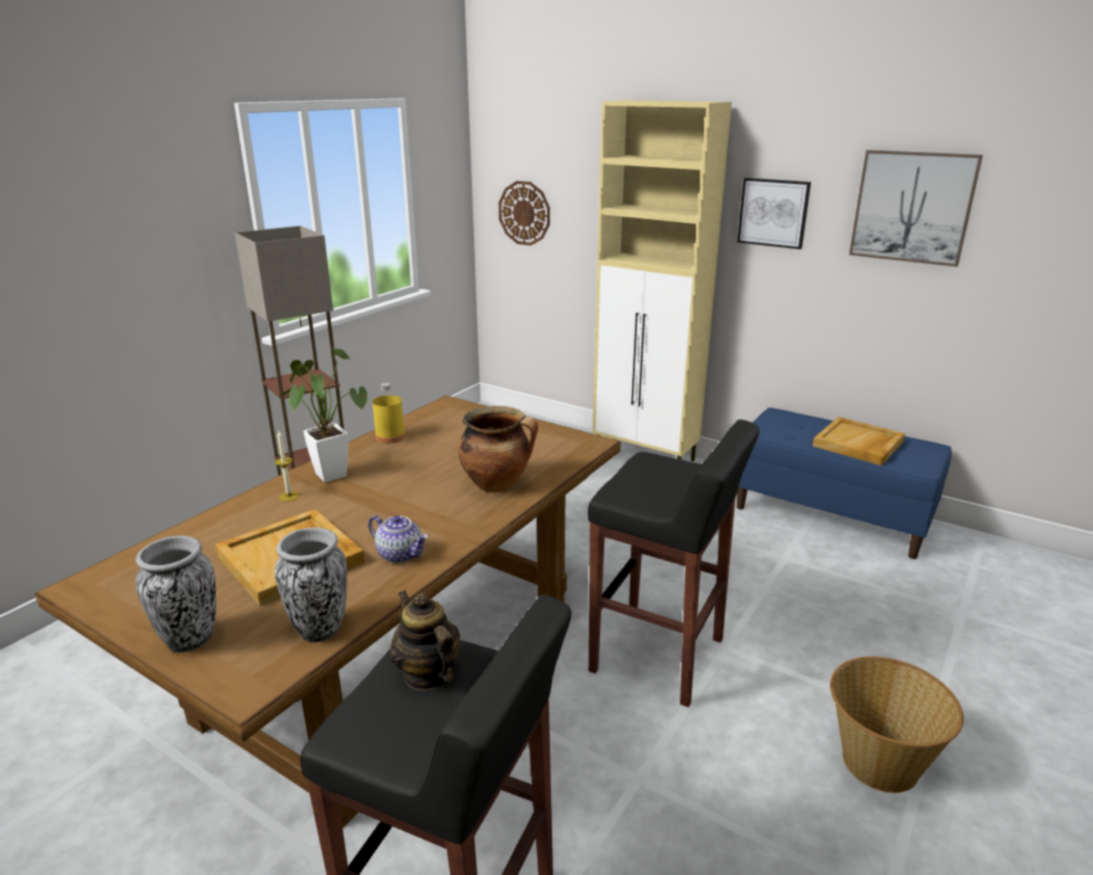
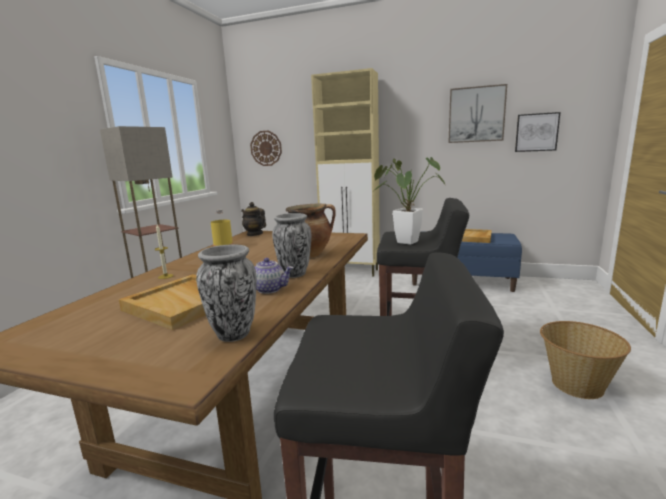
camera: 15 degrees left, 10 degrees down
(190, 639) = (114, 359): vase -> vase (294, 274)
(328, 472) = (189, 264): potted plant -> potted plant (403, 241)
(427, 674) = (351, 335): teapot -> teapot (254, 234)
(773, 212) = (406, 127): picture -> picture (536, 132)

